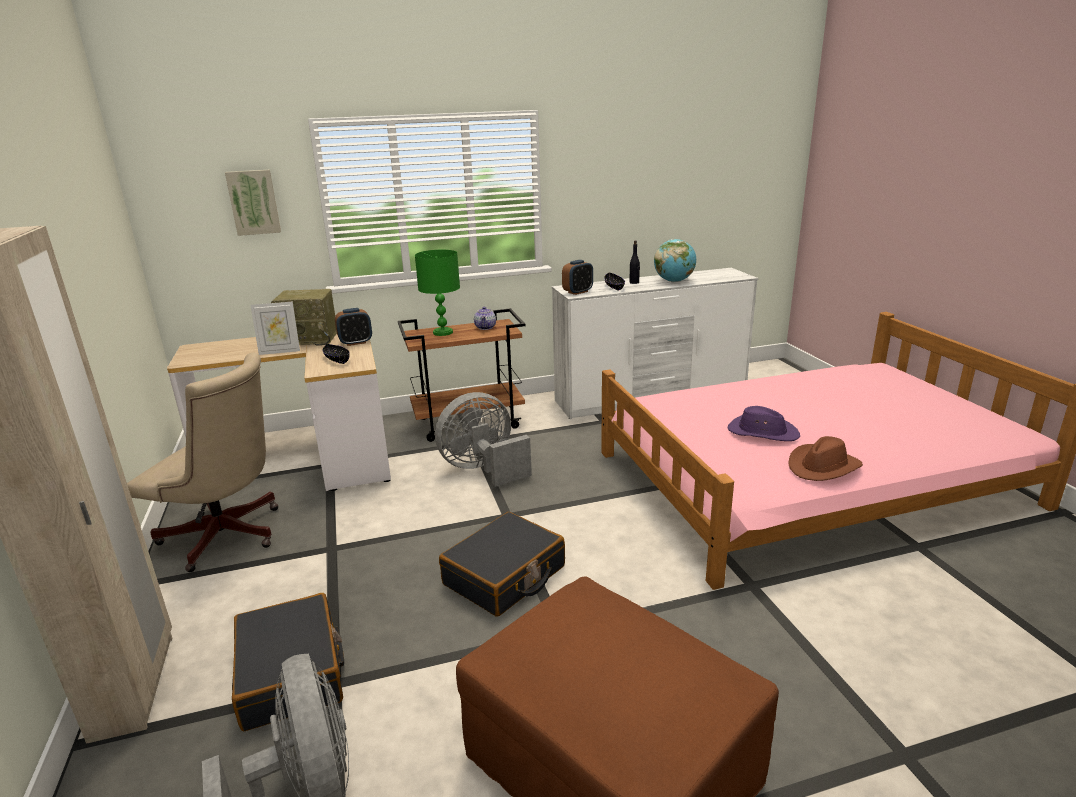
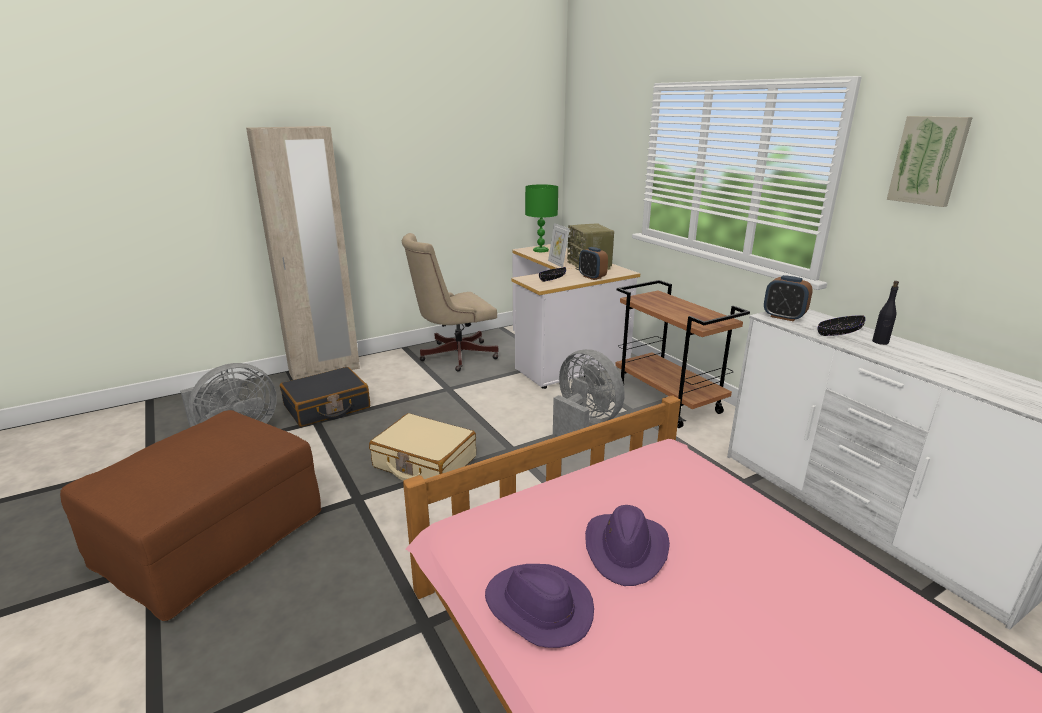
camera: 75 degrees right, 0 degrees up
(228, 537) = (453, 356): beige office chair -> beige office chair turned 60 degrees clockwise
(253, 202) = (614, 151): picture -> picture (929, 160)
(443, 332) = (668, 303): green table lamp -> green table lamp (541, 250)
(485, 327) = (701, 315): teapot -> none
(505, 576) = (424, 462): black suitcase -> beige suitcase
(674, 281) = (932, 366): globe -> none
(823, 467) = (537, 608): brown hat -> purple hat

